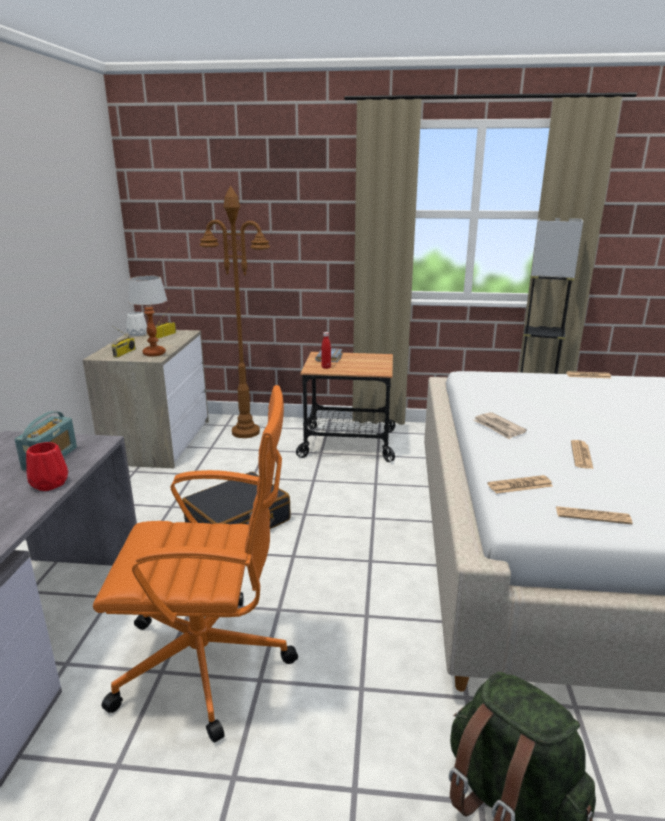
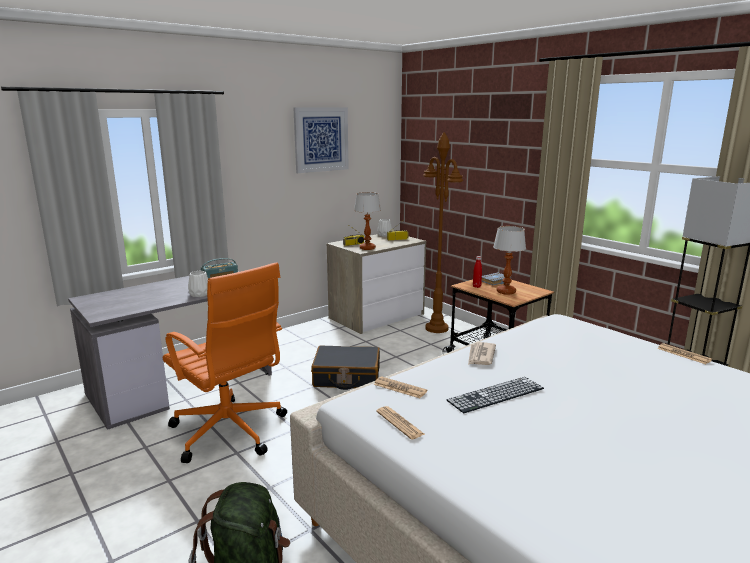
camera: 45 degrees right, 5 degrees down
(48, 203) = (321, 139): none -> picture
(50, 484) = (200, 294): red vase -> white vase
(359, 365) = (505, 292): none -> table lamp
(581, 455) = (496, 394): newspaper -> keyboard

